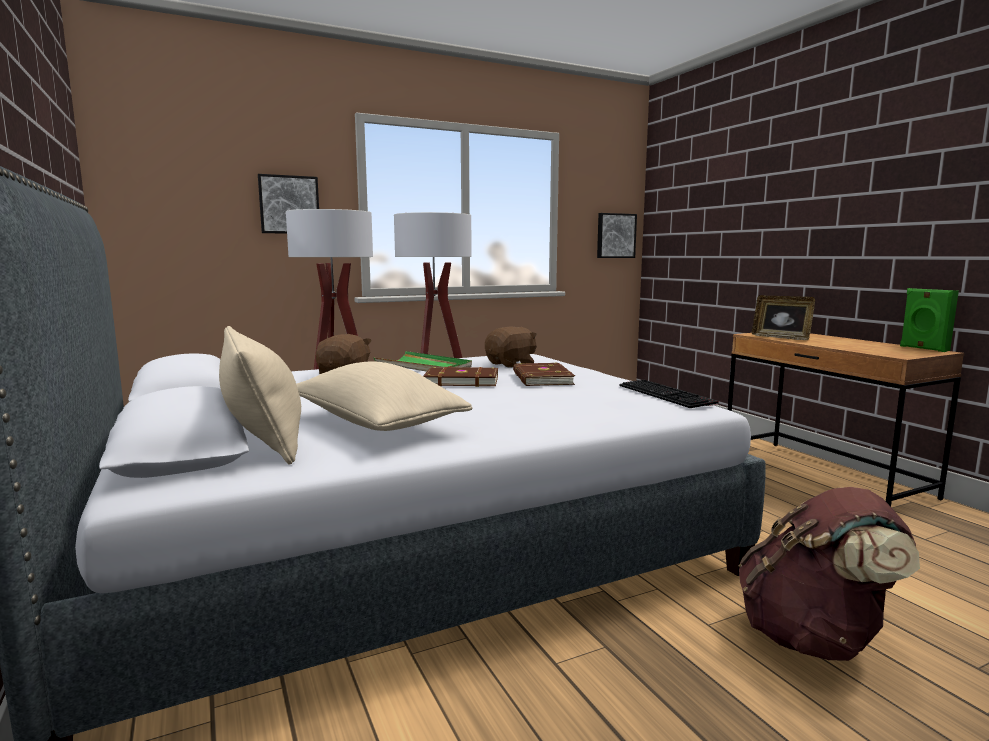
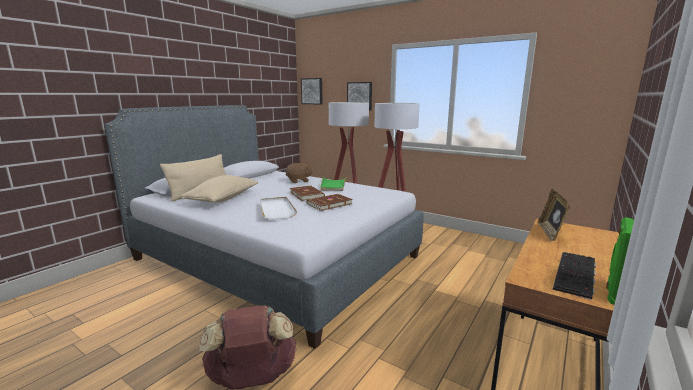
camera: 60 degrees right, 5 degrees up
(511, 364) = (363, 194): brown plush toy -> none
(538, 399) = (276, 209): none -> white tray
(615, 235) = (593, 114): picture -> picture (312, 91)
(667, 394) = (320, 229): keyboard -> keyboard (576, 274)

